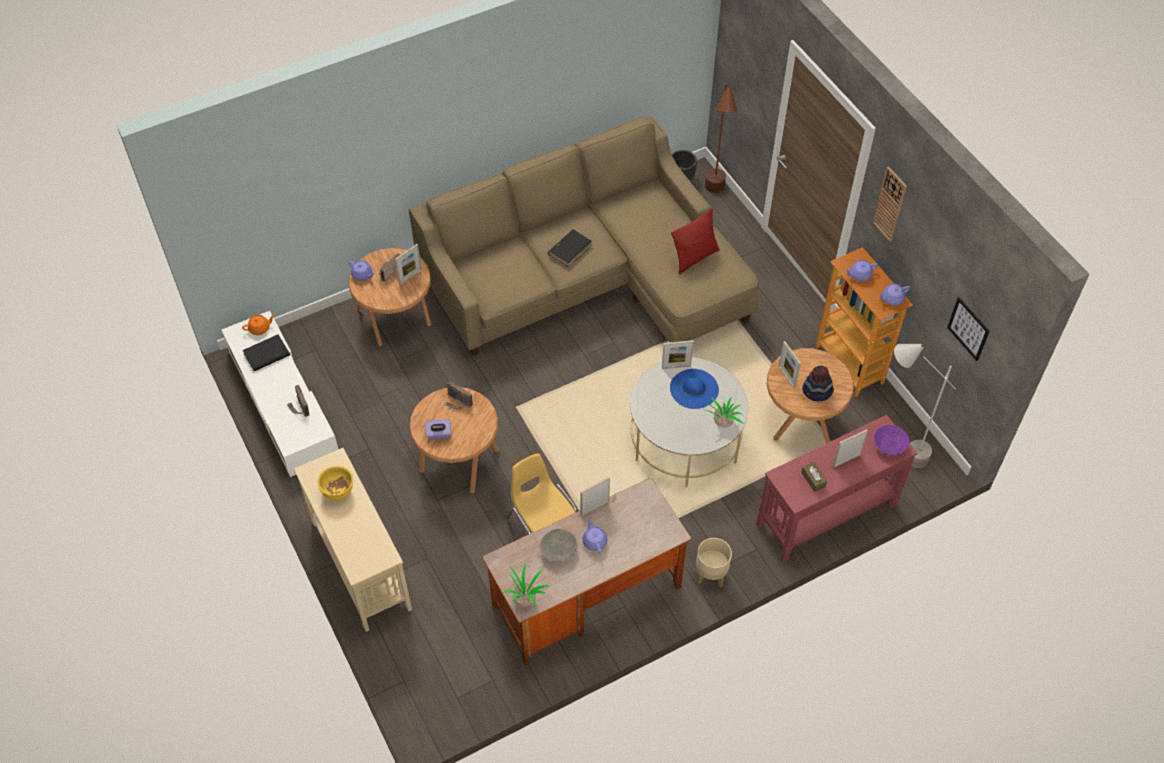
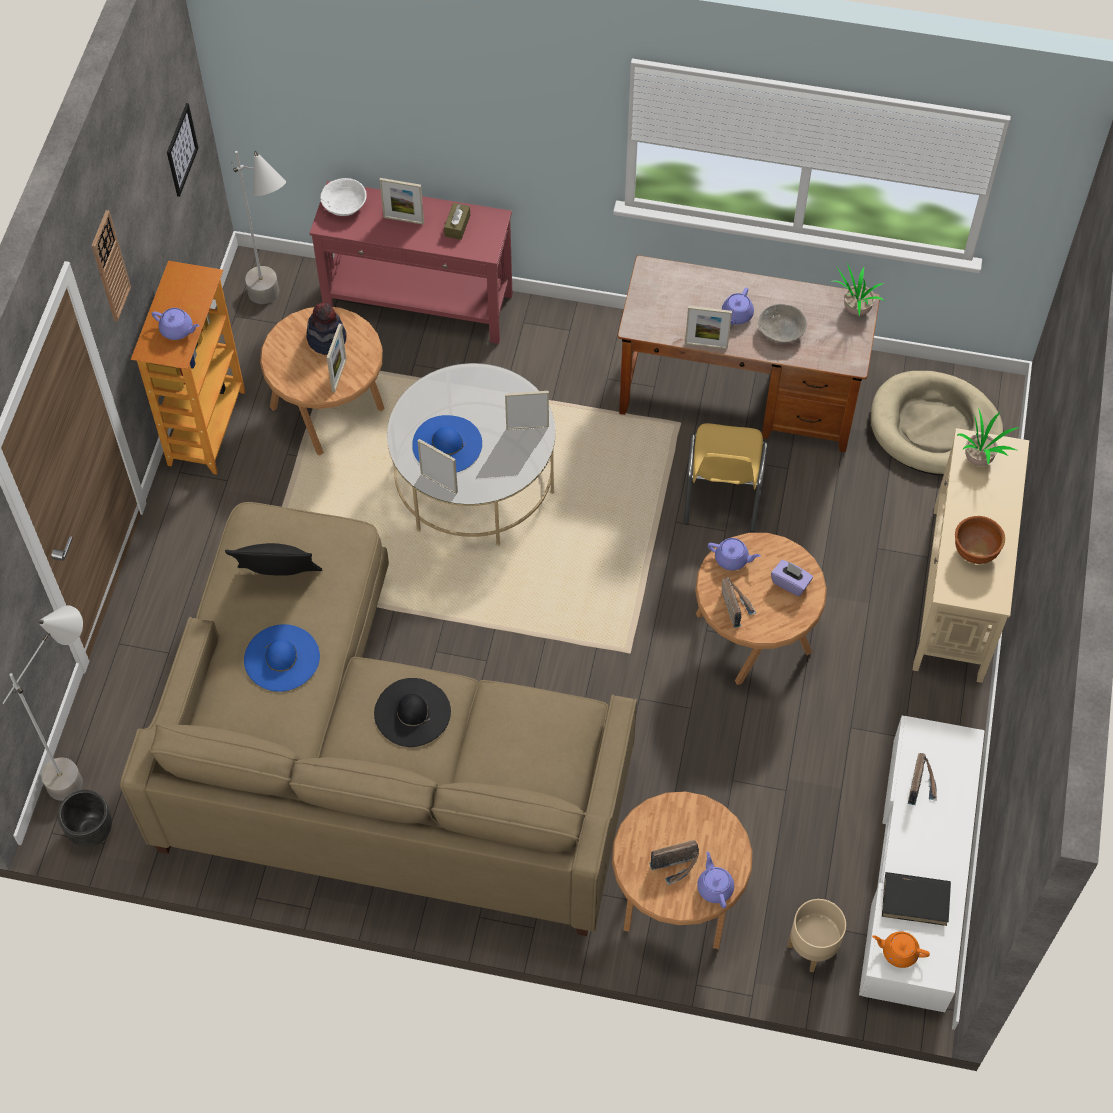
camera: 140 degrees left, 5 degrees up
(338, 491) = (974, 551): yellow bowl -> brown bowl
(410, 277) = (653, 834): picture frame -> picture frame (527, 427)
(449, 664) = (934, 428): none -> beige dog bed
(570, 249) = (412, 712): black book -> black hat
(653, 228) = (282, 658): none -> blue hat
(694, 258) = (279, 578): red pillow -> black pillow
(711, 574) = (593, 331): beige planter -> beige planter (812, 948)
(714, 198) = (87, 763): brown floor lamp -> grey floor lamp
(722, 424) = (459, 386): potted plant -> potted plant (980, 458)
(889, 445) = (344, 204): purple bowl -> white bowl
(891, 299) = (180, 281): purple teapot -> purple teapot (732, 559)

